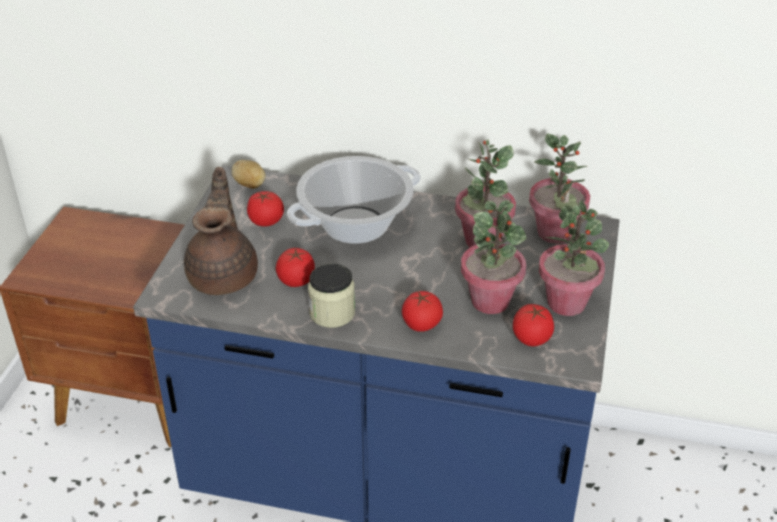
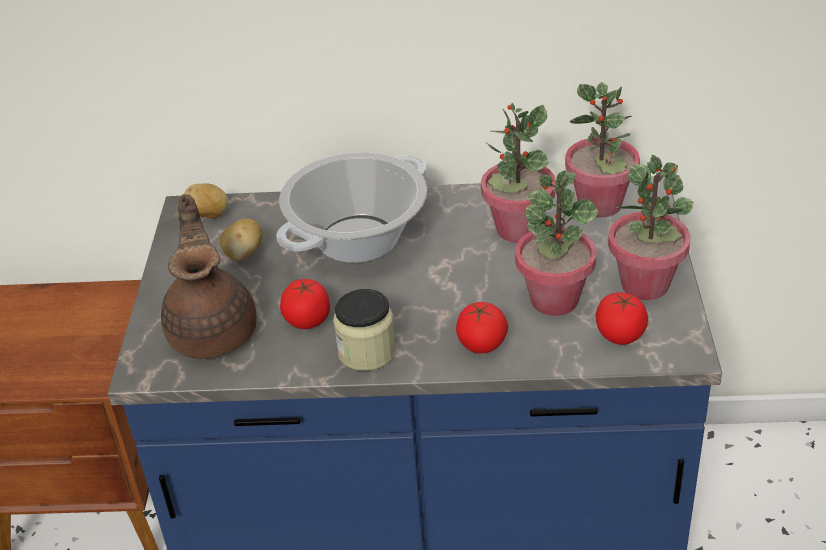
camera: 10 degrees left, 0 degrees up
(266, 221) = (244, 254): tomato -> potato

